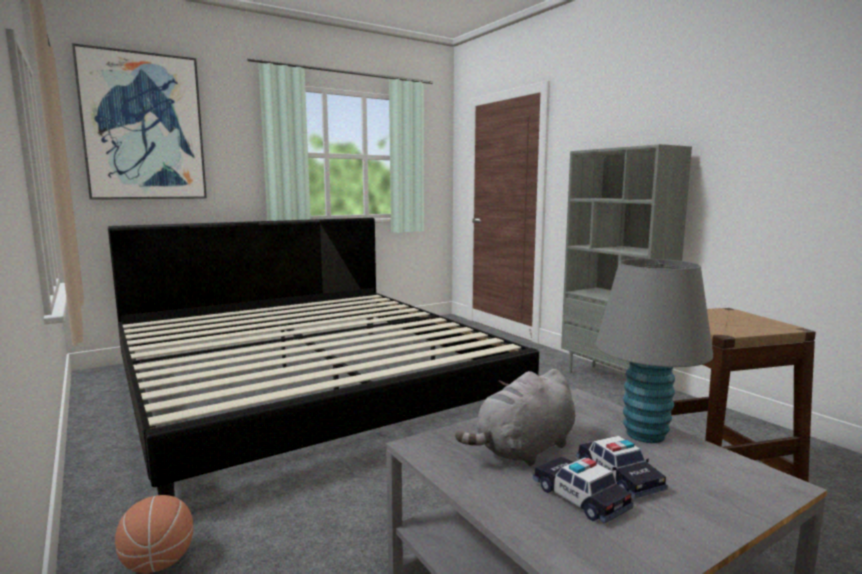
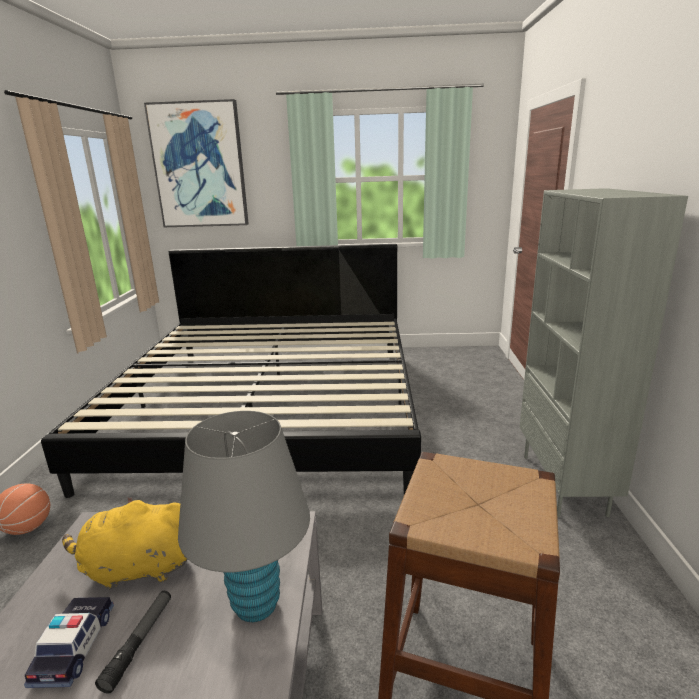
camera: 35 degrees right, 10 degrees up
(524, 450) = (137, 568): grey plush toy -> yellow plush toy
(618, 476) = (139, 642): toy car -> flashlight

